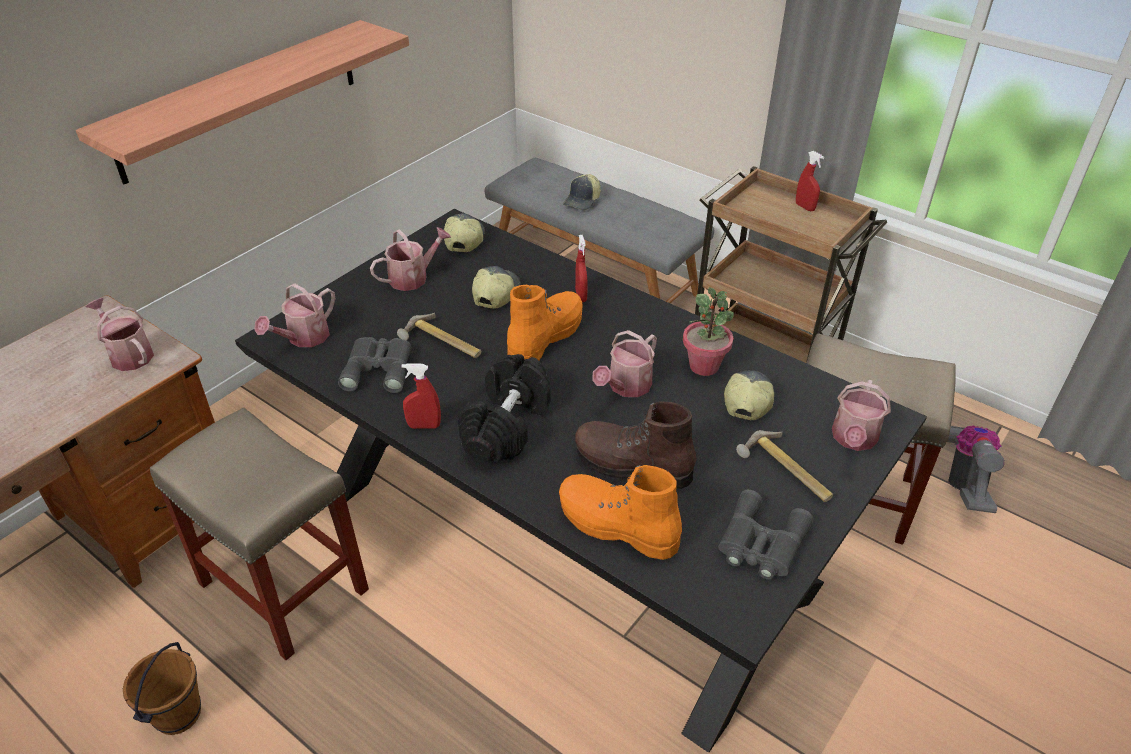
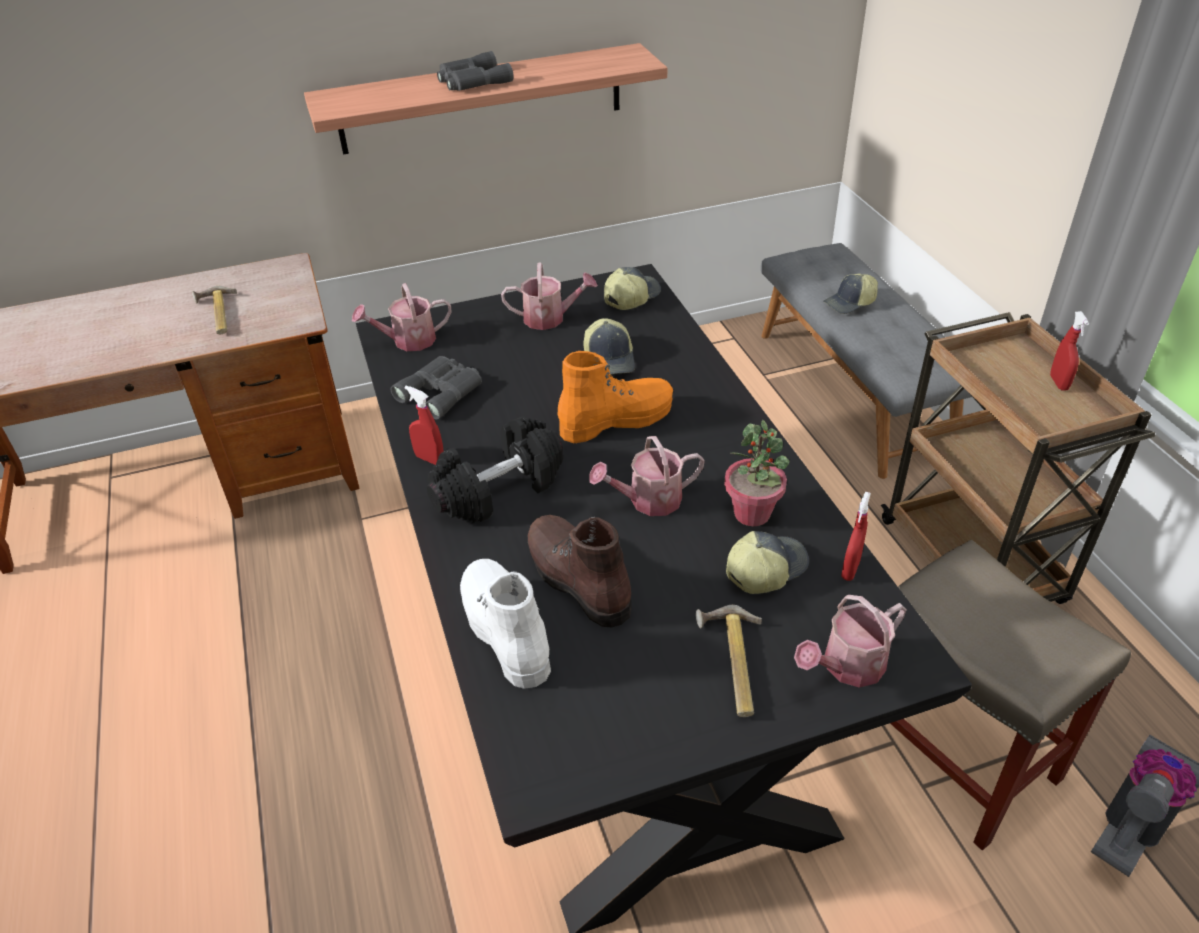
camera: 35 degrees right, 0 degrees up
(128, 354) = (278, 307): watering can -> none
(179, 714) = (187, 637): brown bucket -> none
(281, 586) = (335, 570): beige stool -> none
(442, 343) = (516, 389): hammer -> hammer (216, 315)
(495, 293) = (610, 359): cap -> cap turned 120 degrees clockwise
(581, 296) = (692, 391): red spray bottle -> red spray bottle (850, 569)
(616, 526) = (505, 632): orange boot -> white boot
(760, 544) = (628, 723): grey binoculars -> grey binoculars (472, 81)

